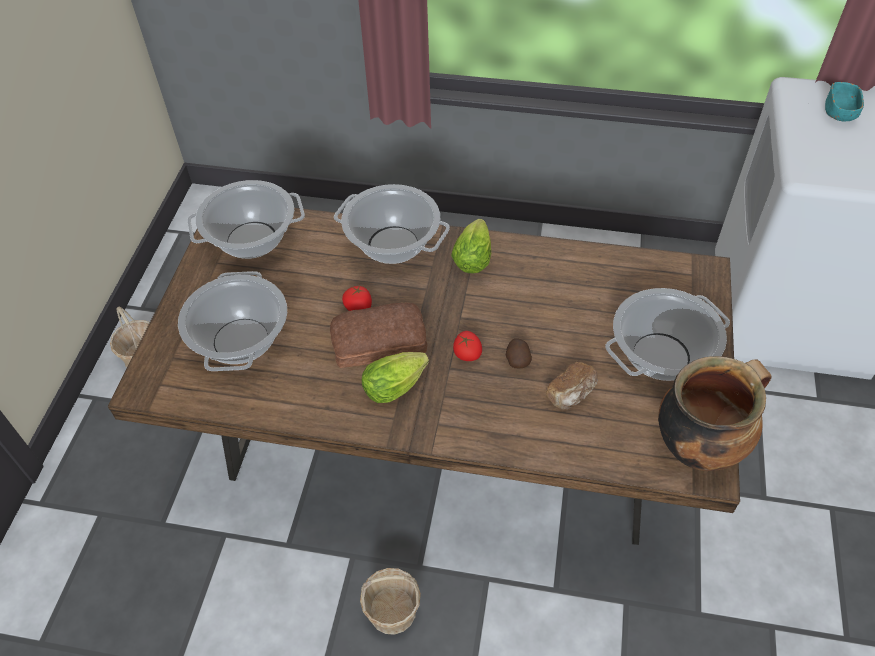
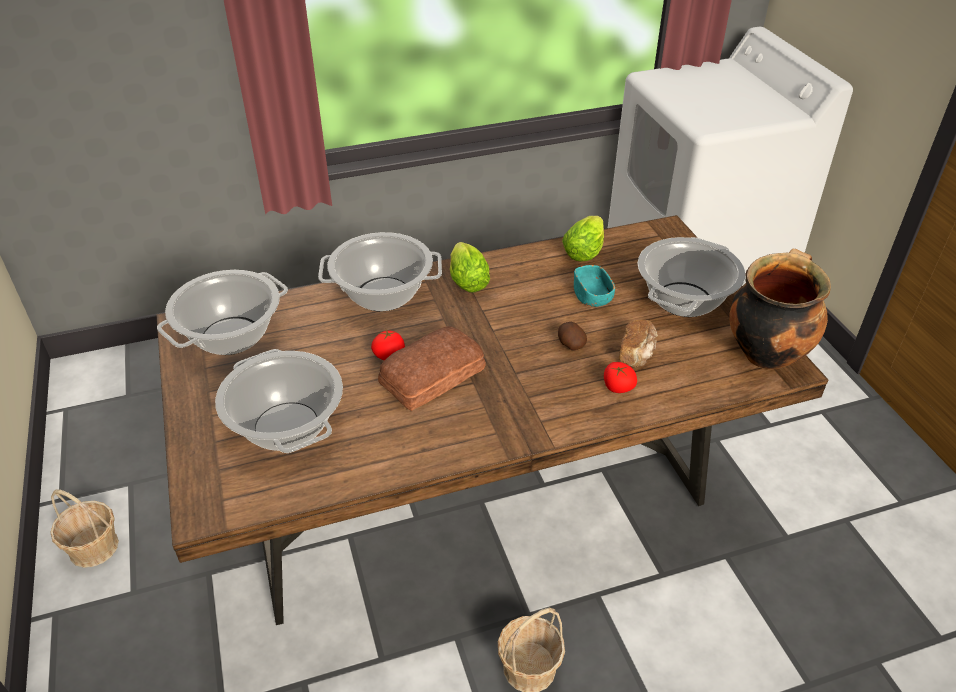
camera: 30 degrees left, 10 degrees down
(397, 385) = (478, 404): lettuce -> lettuce (585, 250)
(467, 354) = (522, 356): tomato -> tomato (617, 387)
(839, 112) = (694, 84): turquoise bowl -> turquoise bowl (592, 297)

